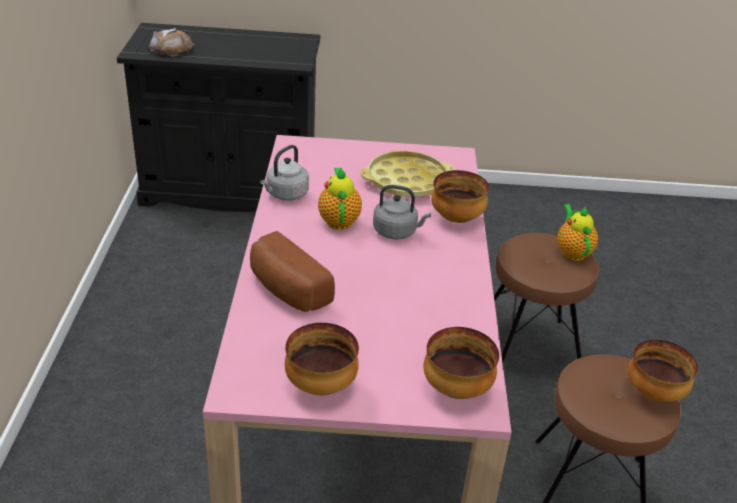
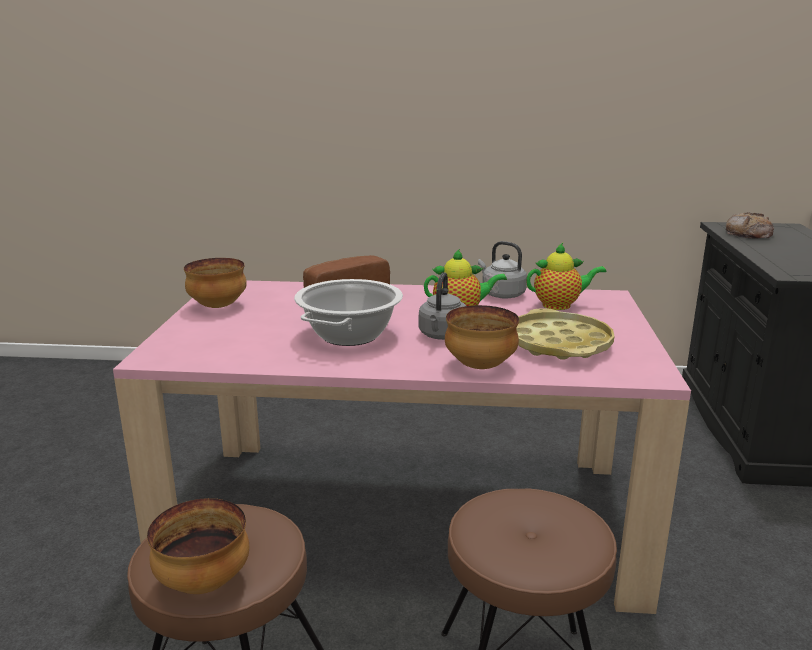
camera: 95 degrees right, 15 degrees down
(402, 282) = (350, 335): none -> cooking pot
(455, 389) = (182, 350): bowl -> none
(572, 251) = (559, 559): teapot -> teapot (560, 305)

